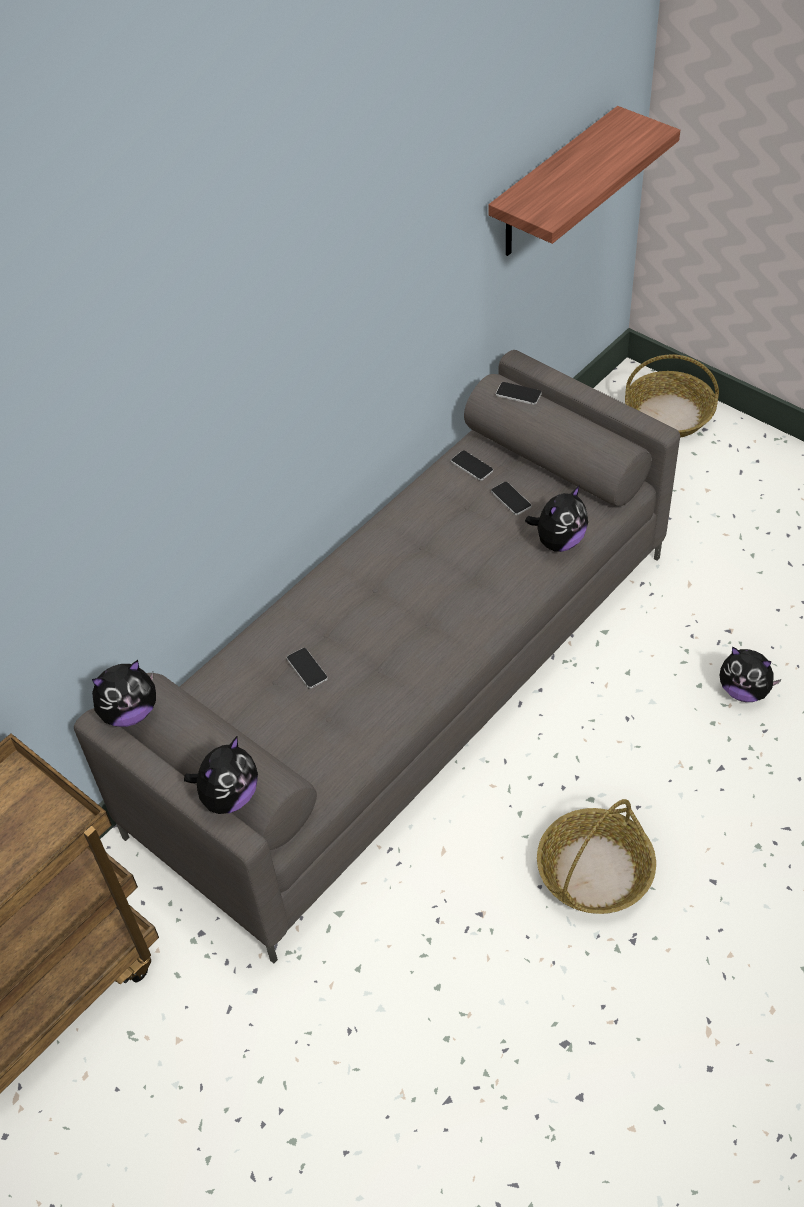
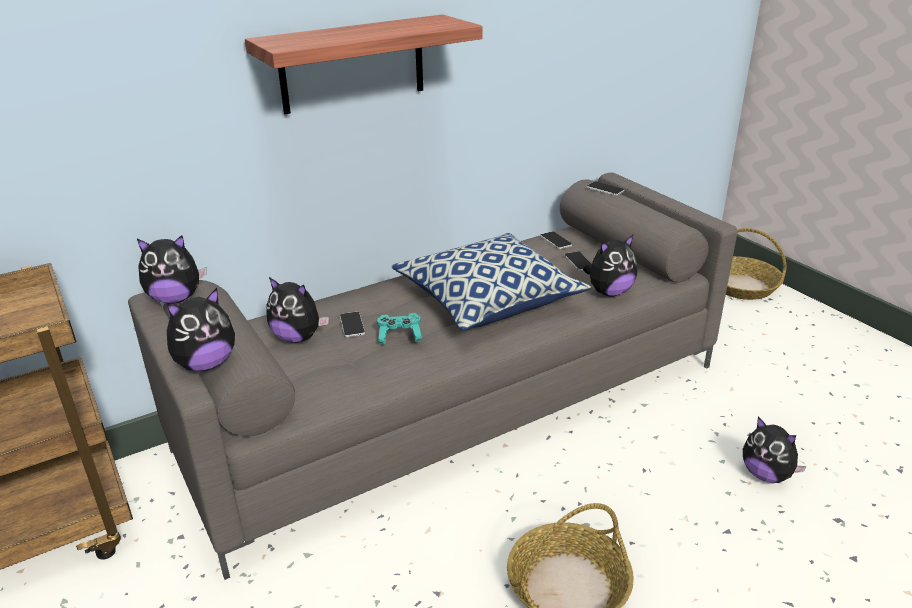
camera: 15 degrees right, 20 degrees down
(257, 702) = (298, 337): none -> plush toy
(366, 670) = (399, 335): none -> turquoise game controller
(435, 588) = (488, 300): none -> pillow
(553, 185) = (664, 46): shelf -> shelf (353, 64)

